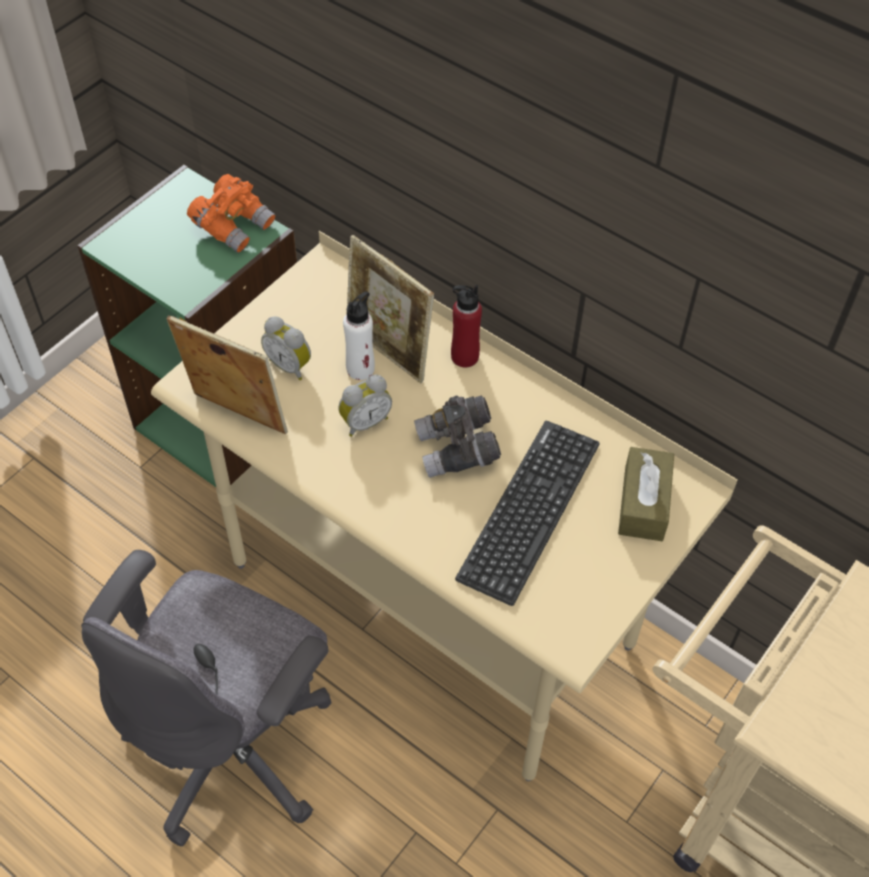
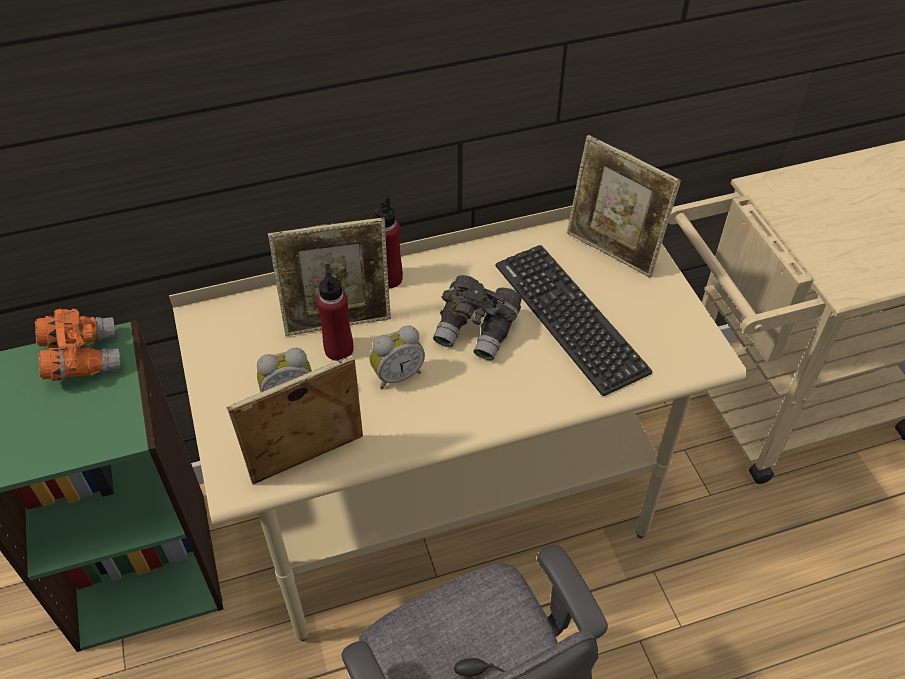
camera: 55 degrees left, 5 degrees down
(360, 369) = (339, 349): white bottle -> red bottle
(364, 422) = (397, 375): alarm clock -> alarm clock turned 60 degrees clockwise
(643, 503) = (612, 252): brown tissue box -> picture frame

